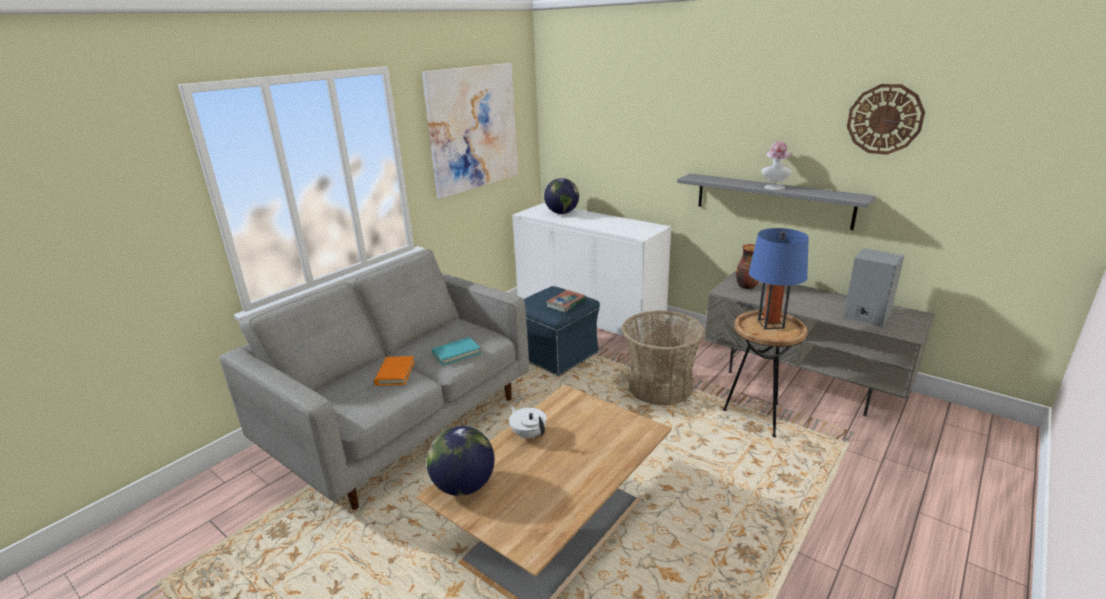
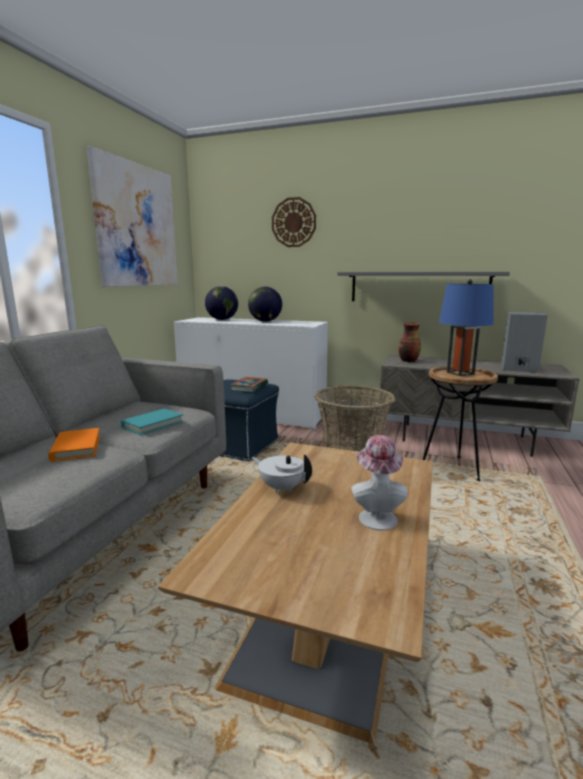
camera: 20 degrees left, 10 degrees down
(464, 486) = (229, 557): globe -> globe (265, 321)
(774, 186) = (423, 271): hat -> hat (376, 516)
(884, 119) = (509, 207): wall clock -> wall clock (293, 222)

